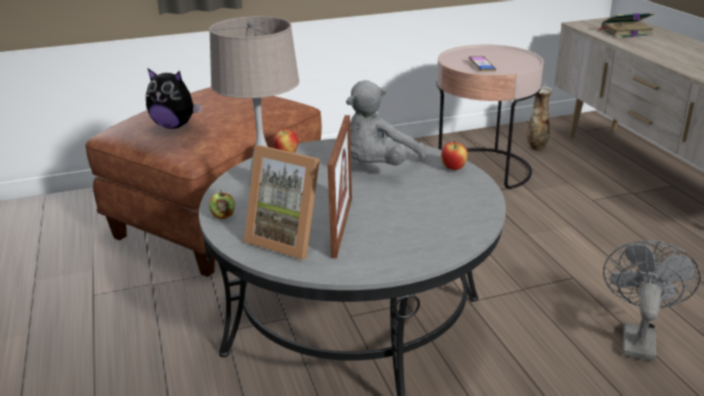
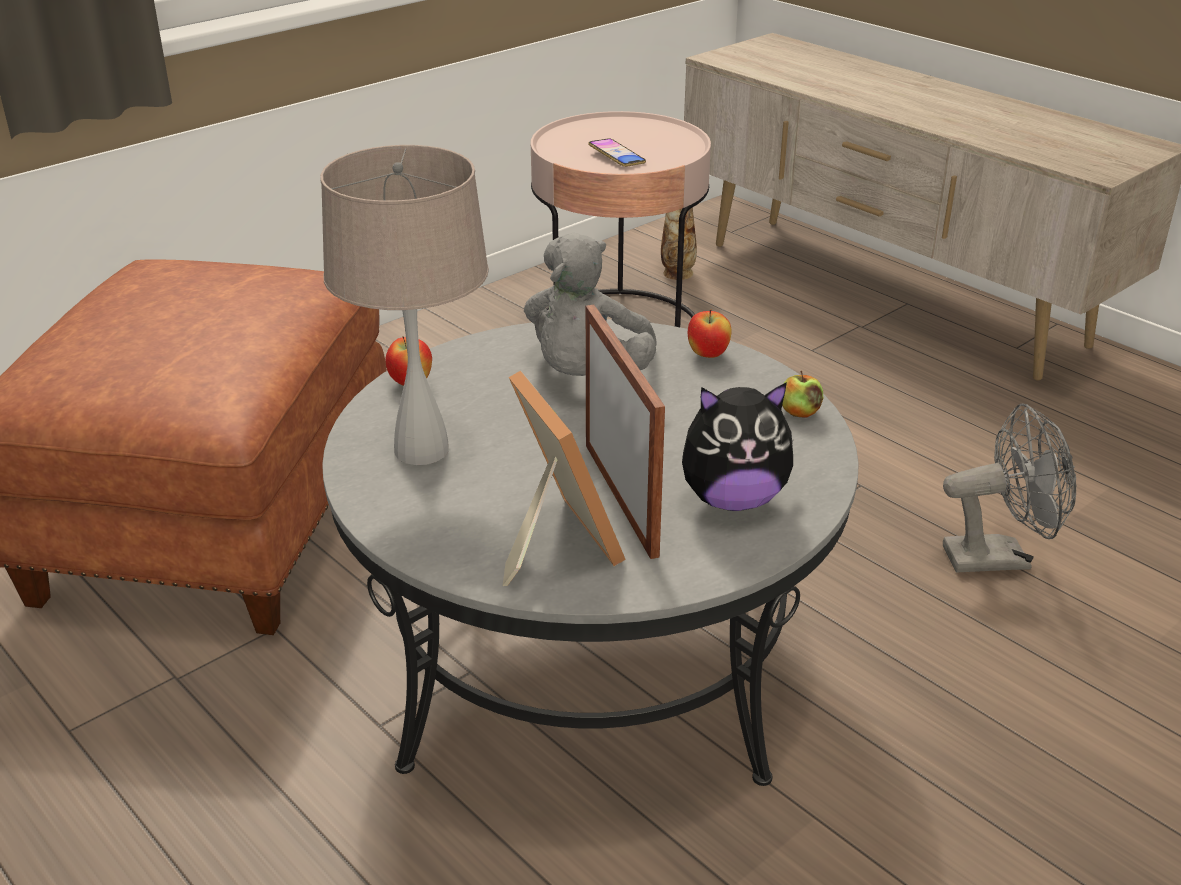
camera: 25 degrees left, 5 degrees up
(174, 126) = (145, 365): plush toy -> plush toy (733, 499)
(223, 216) = (401, 527): apple -> apple (799, 412)
(288, 238) = (552, 542): picture frame -> picture frame turned 120 degrees counterclockwise
(625, 32) = (795, 66): book -> none
(637, 338) = (999, 557): grey fan -> grey fan turned 90 degrees clockwise

